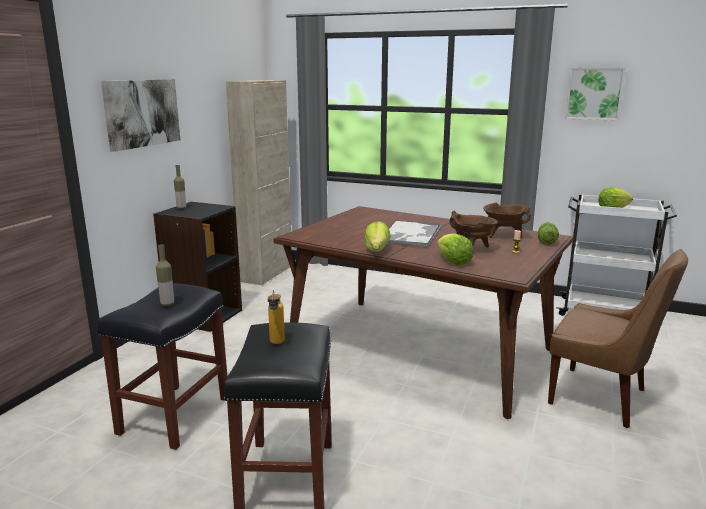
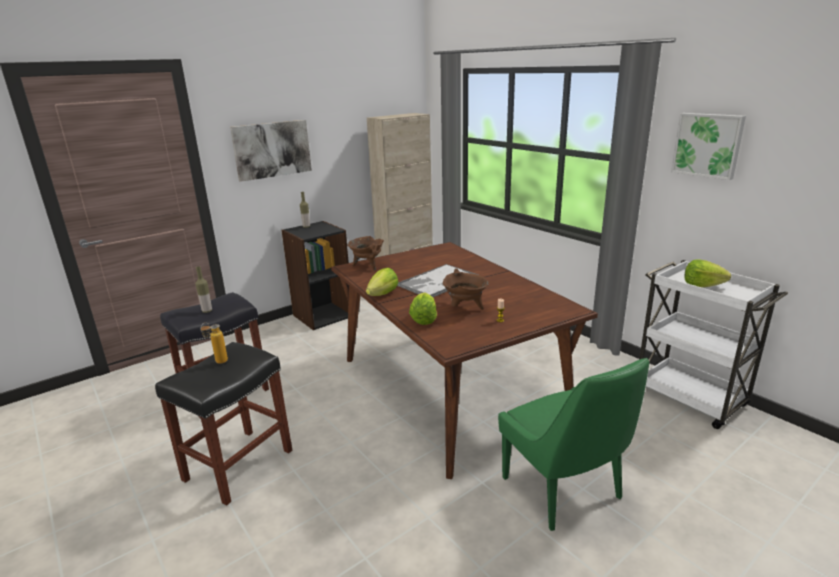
camera: 30 degrees right, 5 degrees up
(503, 236) = (522, 299): brown cooking pot -> brown cooking pot (367, 266)
(546, 241) = (555, 313): lettuce -> none
(601, 398) = (564, 490): brown chair -> green chair

